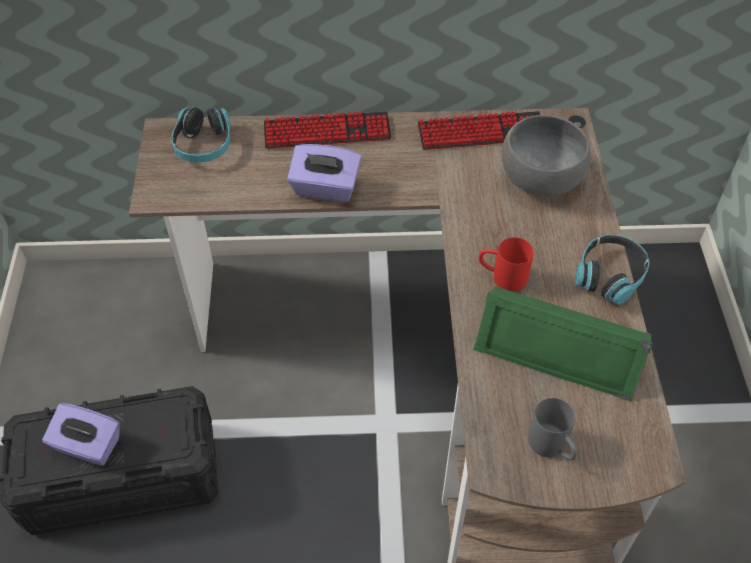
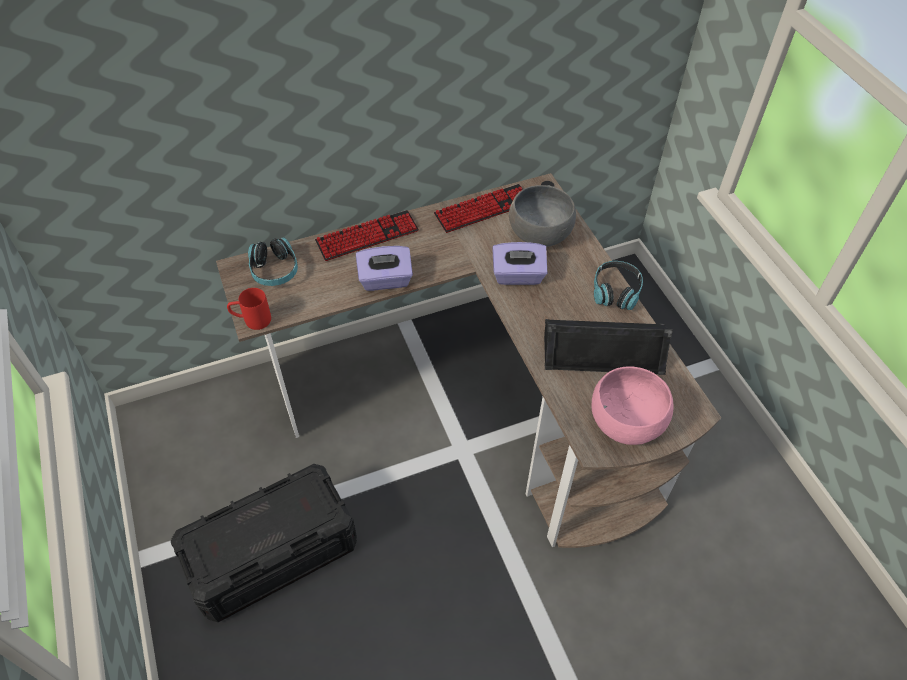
camera: 20 degrees left, 0 degrees up
(87, 446) = (250, 535): purple tissue box -> purple tissue box (518, 276)
(501, 277) = (542, 312): red mug -> red mug (251, 320)
(552, 448) = (626, 422): grey mug -> pink bowl
(560, 346) = (603, 350): green speaker -> black speaker

